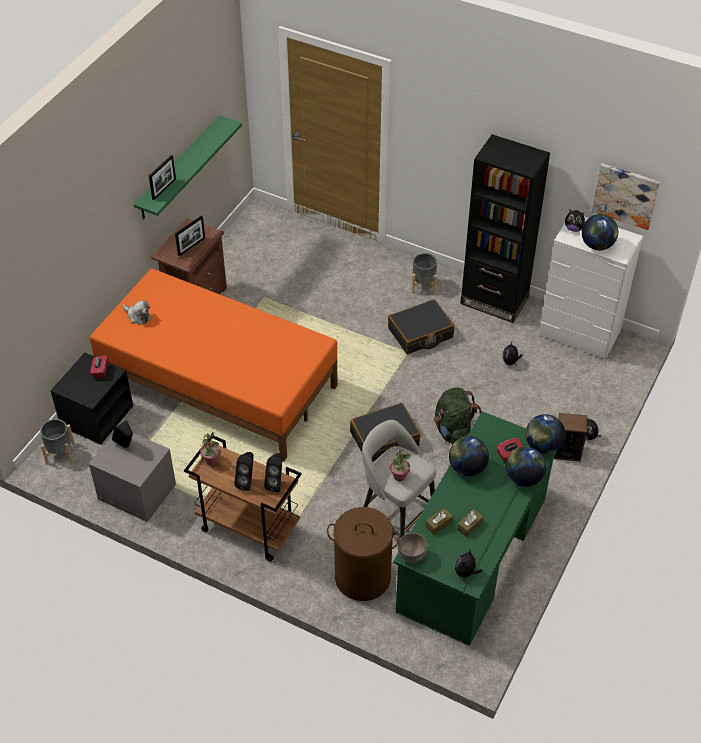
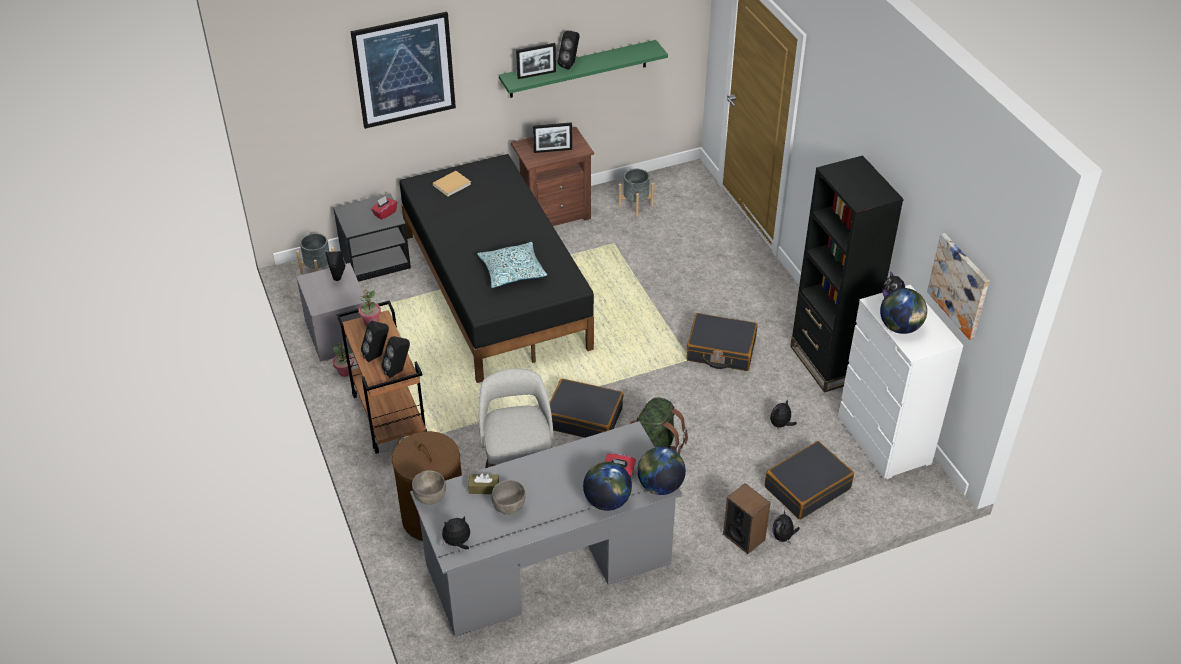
camera: 40 degrees right, 5 degrees down
(76, 238) = (404, 70): none -> picture
(138, 316) = (452, 184): plush toy -> beige book
(179, 167) = (570, 64): none -> black speaker
(218, 383) = (496, 290): orange bed -> black bed
(263, 358) = (512, 271): none -> pillow
(399, 476) = (508, 431): potted plant -> potted plant (345, 372)
(423, 285) = (772, 311): grey planter -> grey planter (636, 205)
(467, 468) = (566, 459): globe -> none
(469, 526) = (509, 507): brown tissue box -> grey bowl
(473, 555) = (548, 566): green desk -> grey desk
(568, 394) = (807, 487): none -> black suitcase

